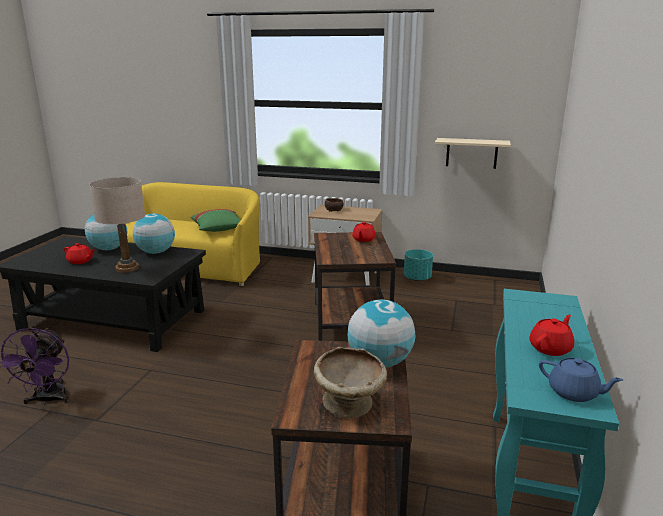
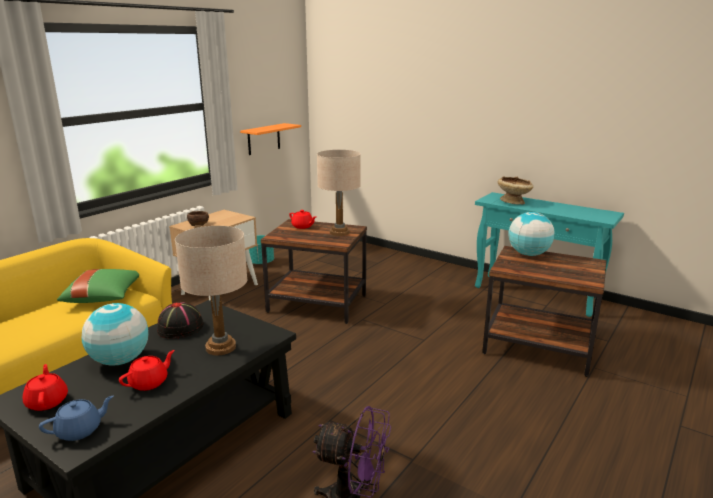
camera: 70 degrees left, 0 degrees up
(156, 252) = (181, 327): globe -> black hat
(350, 404) = (577, 268): beige bowl -> beige bowl (513, 202)
(361, 255) = (339, 232): none -> beige table lamp
(471, 153) = (263, 139): beige shelf -> orange shelf
(551, 348) = (555, 208): red teapot -> red teapot (47, 401)
(574, 393) = (600, 213): blue teapot -> blue teapot (80, 430)

